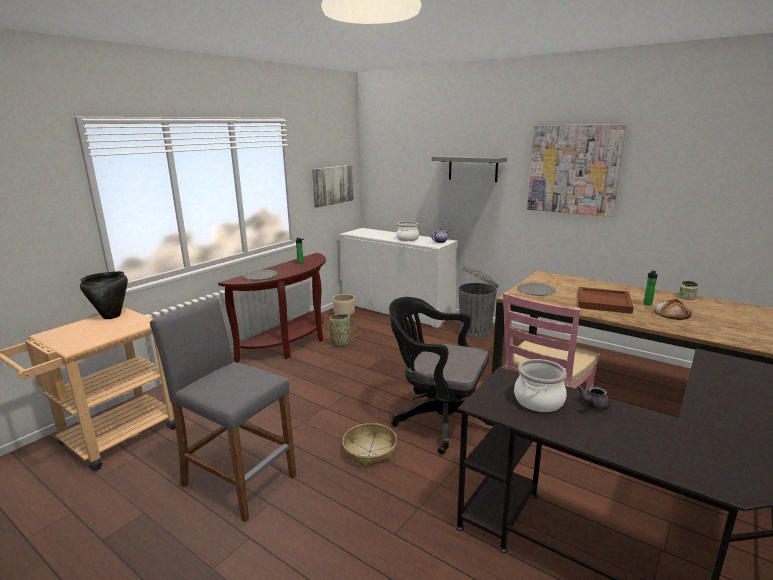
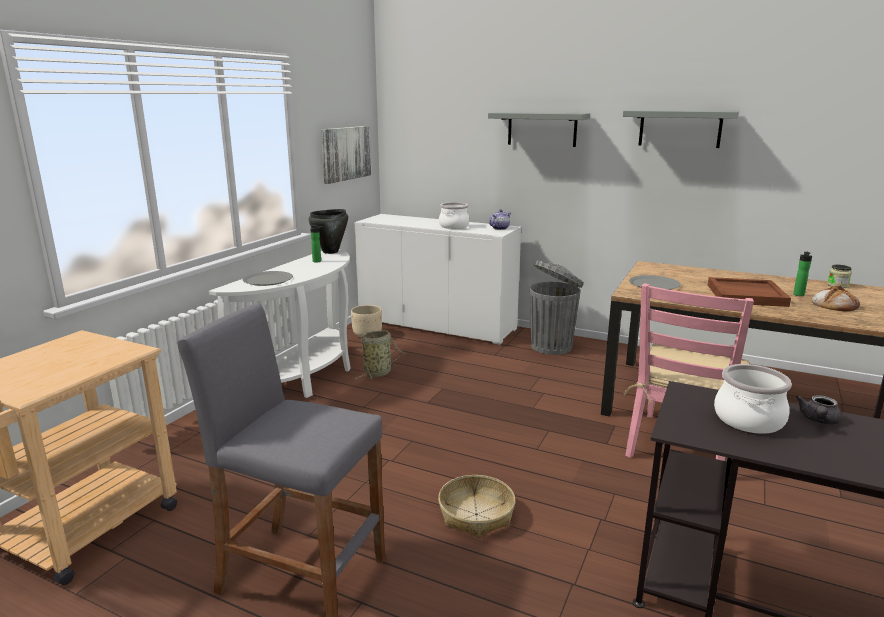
camera: 10 degrees left, 0 degrees up
(112, 316) = (68, 343): black cooking pot -> black cooking pot (331, 252)
(291, 344) = (306, 377): brown console table -> white console table
(438, 420) = (551, 463): black office chair -> none
(573, 169) = (680, 128): picture -> grey shelf

